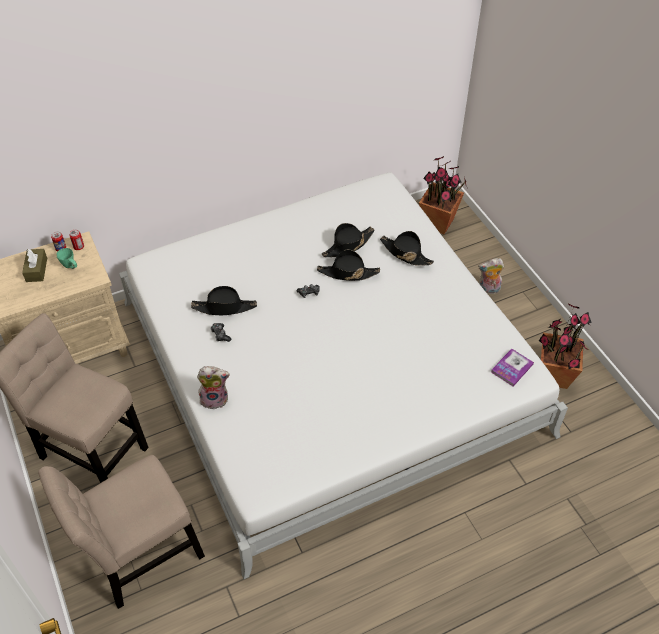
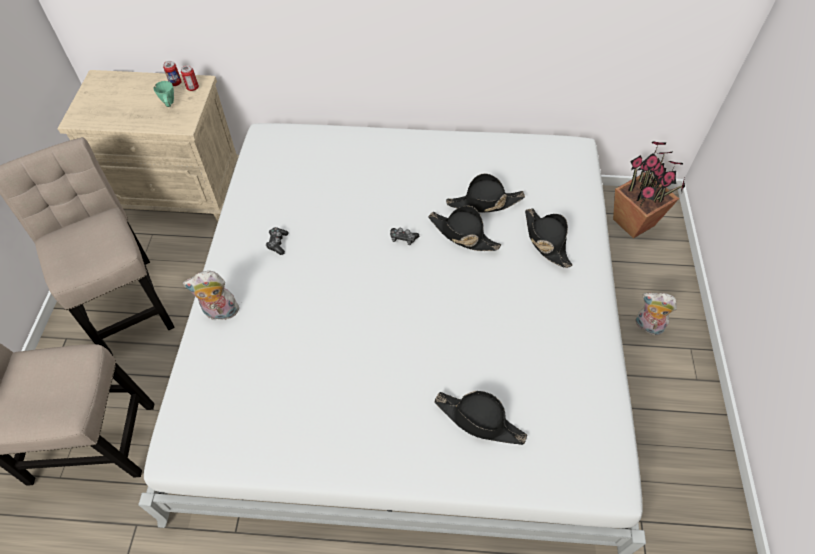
camera: 30 degrees right, 5 degrees up
(36, 270) = (137, 95): brown tissue box -> none
(215, 398) = (220, 313): plush toy -> plush toy turned 150 degrees clockwise
(224, 307) = (304, 214): black hat -> black hat (480, 421)
(512, 368) = (589, 454): book -> none
(553, 375) = (666, 475): potted plant -> none

